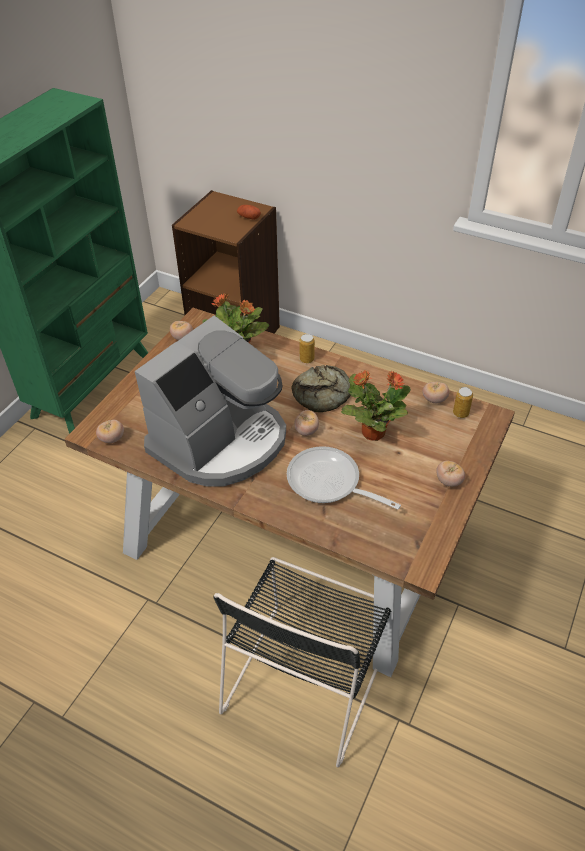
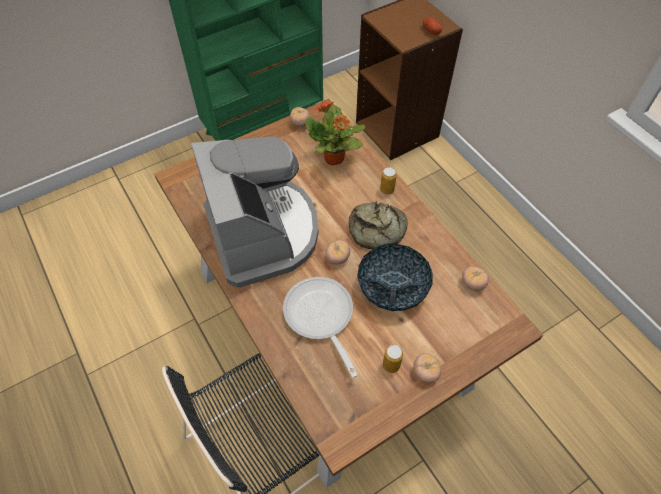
camera: 30 degrees right, 10 degrees up
(112, 439) = (186, 190): tomato -> none
(220, 441) = (263, 233): coffee machine -> coffee machine turned 90 degrees counterclockwise
(372, 432) = (392, 288): potted plant -> bowl
(460, 413) = (487, 310): can -> can (391, 365)

